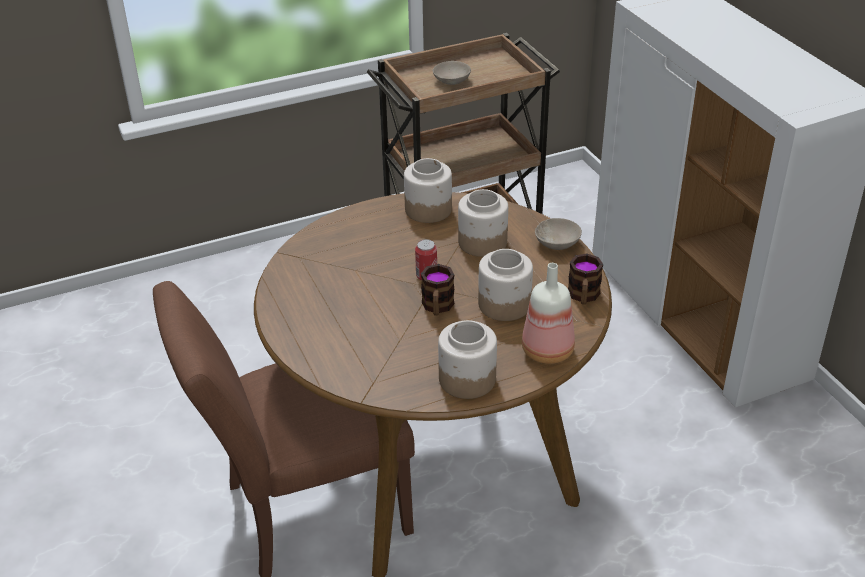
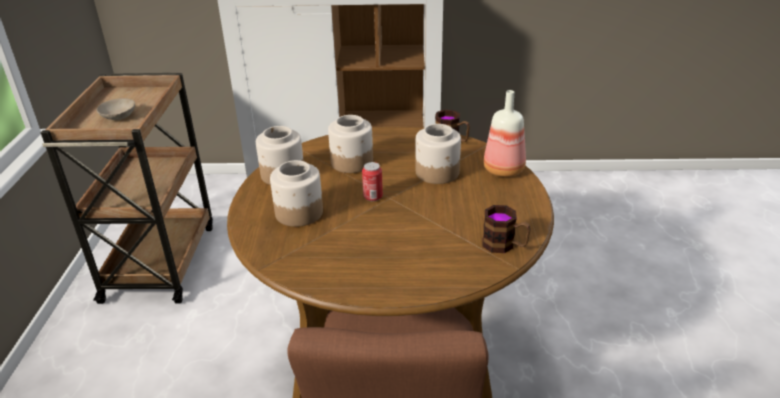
camera: 65 degrees left, 5 degrees down
(437, 307) = (418, 202): mug -> mug (504, 245)
(466, 379) = (516, 210): jar -> jar (298, 213)
(558, 244) = (383, 135): beige bowl -> none

